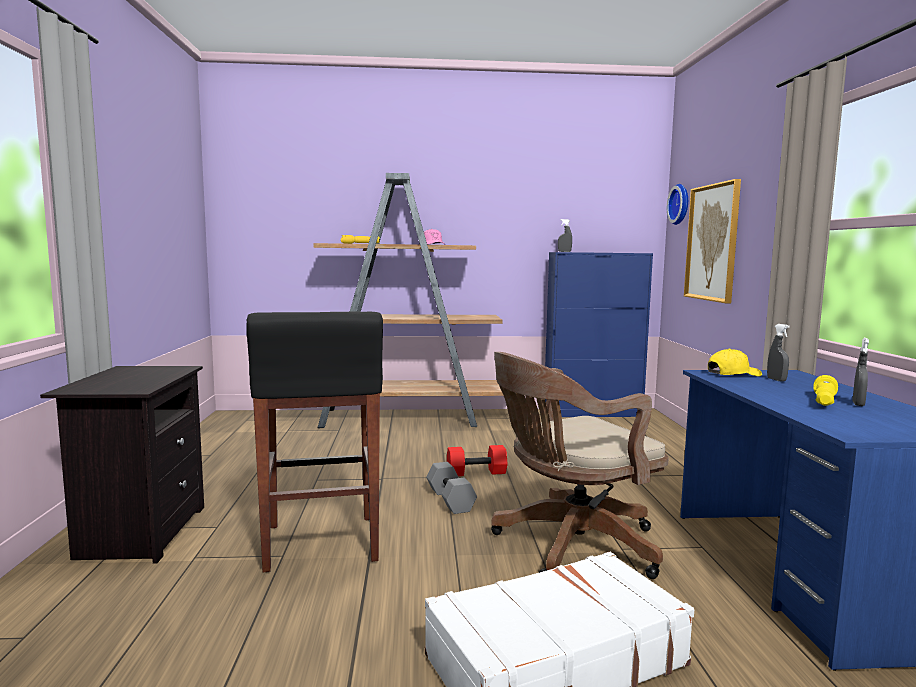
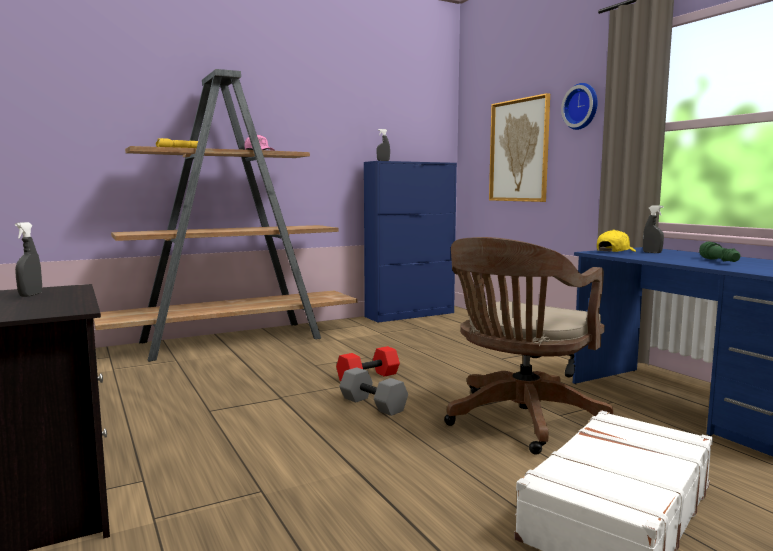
camera: 25 degrees left, 0 degrees up
(321, 544) = (291, 470): black stool -> none
(681, 204) = (476, 118): wall clock -> wall clock (582, 106)
(824, 402) = (720, 261): yellow flashlight -> green flashlight
(858, 404) = (740, 261): grey spray bottle -> grey spray bottle (30, 295)

